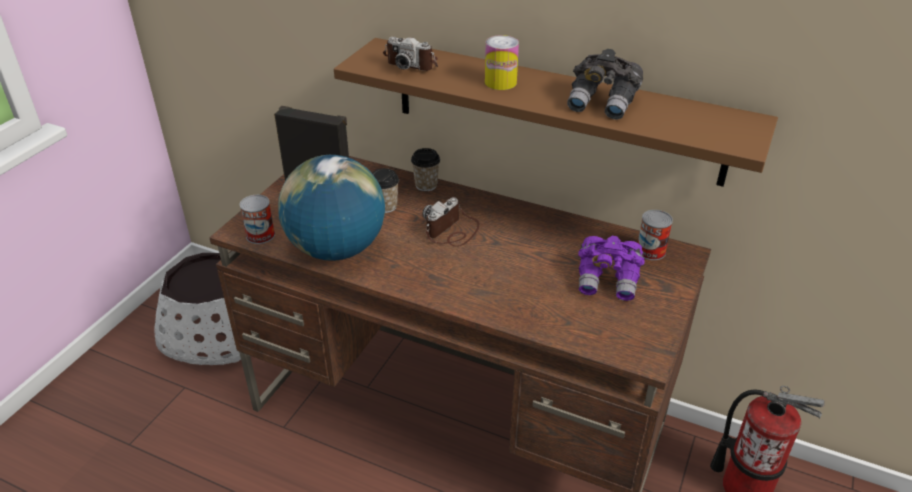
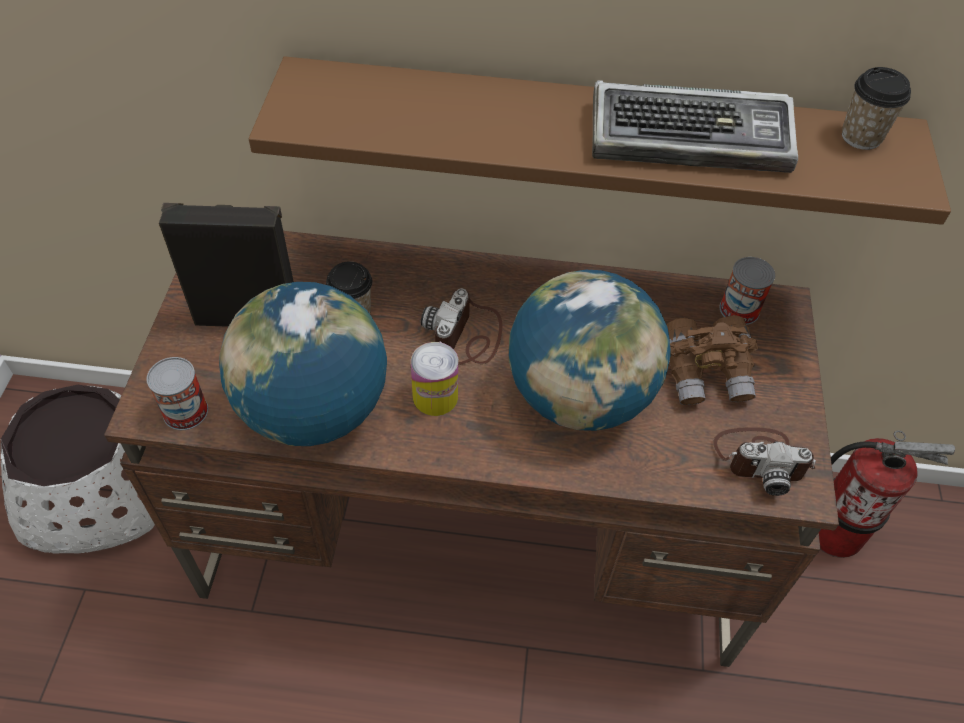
camera: 20 degrees left, 15 degrees up
(412, 63) = (372, 104): camera -> camera (761, 459)
(426, 185) = (396, 260): cup -> cup (861, 137)
(500, 82) = (525, 122): can -> can (435, 397)
(512, 275) = (579, 396): none -> globe
(603, 103) = (691, 138): grey binoculars -> keyboard
(608, 280) = (706, 373): purple binoculars -> brown binoculars

